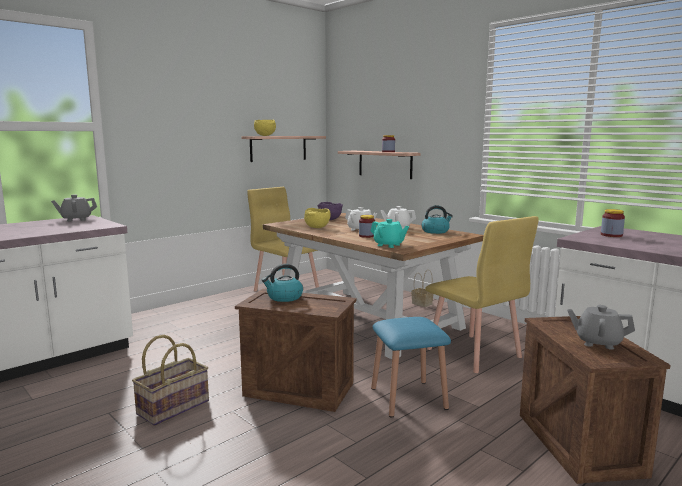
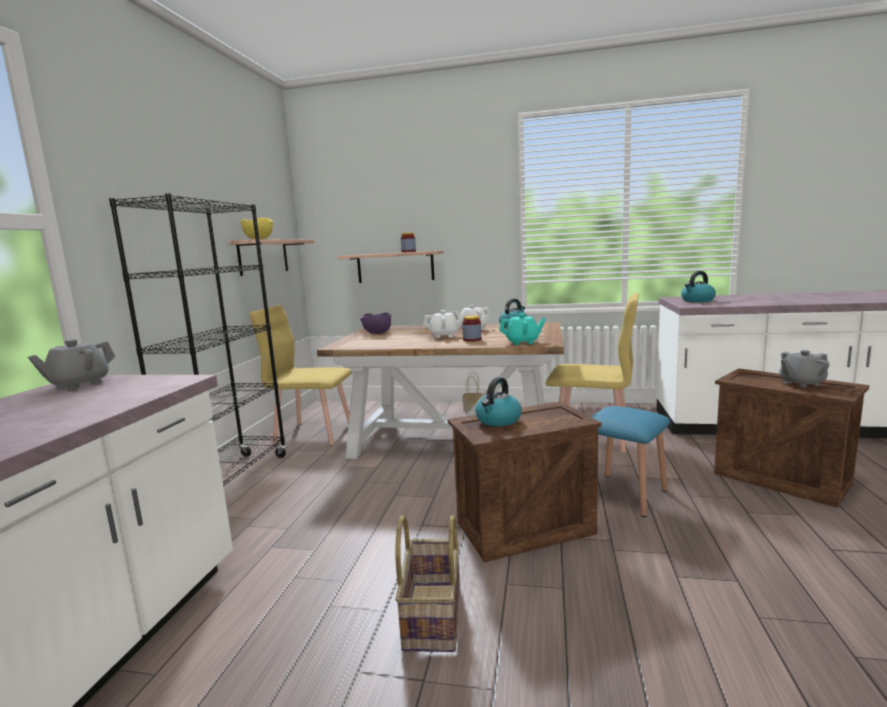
camera: 35 degrees left, 0 degrees up
(201, 305) = (232, 480): none -> black bookcase
(317, 227) = (394, 342): yellow bowl -> none
(611, 235) = (697, 300): jar -> kettle

